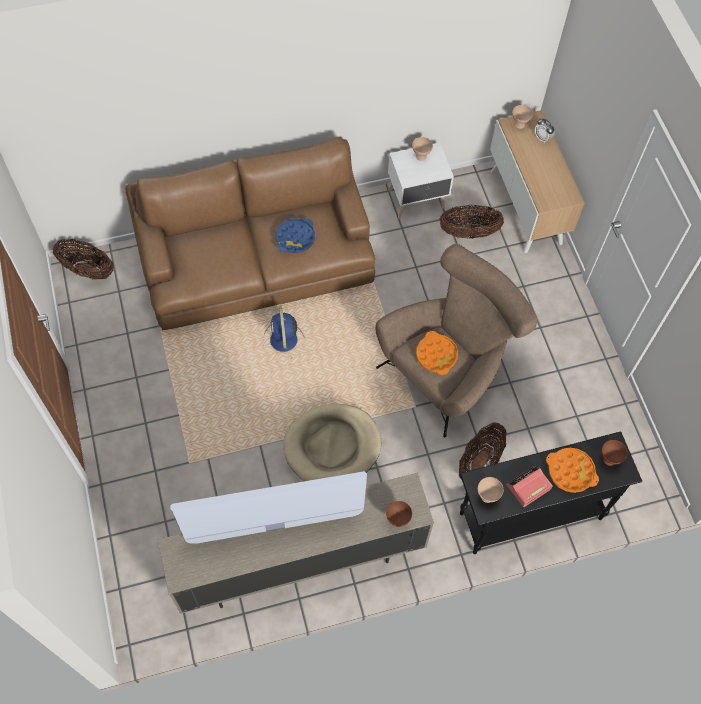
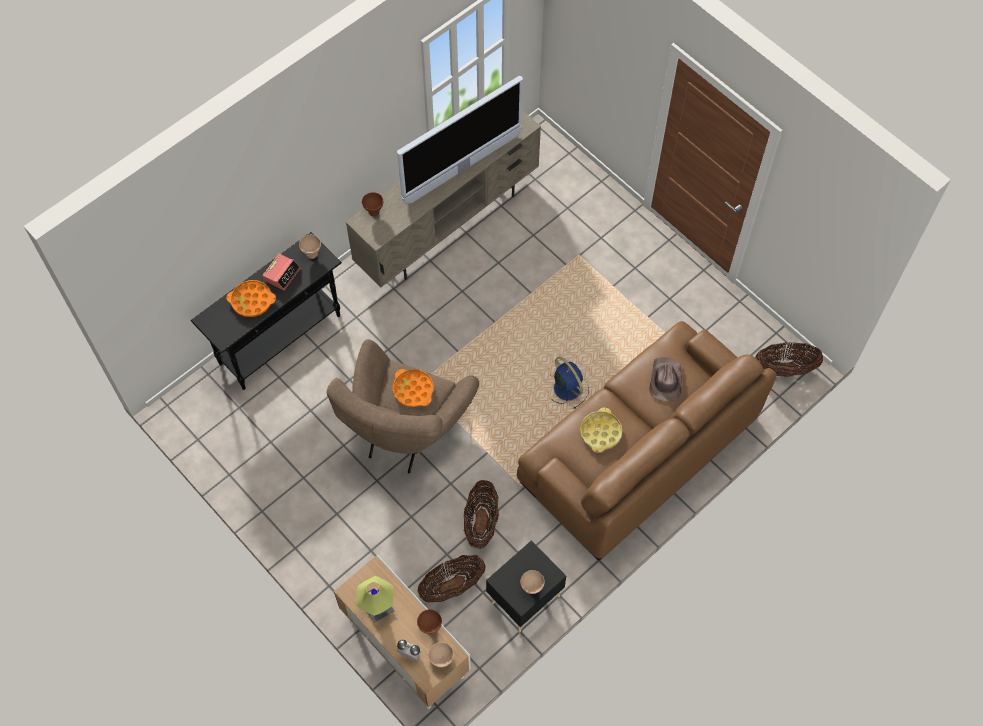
camera: 155 degrees right, 0 degrees up
(211, 254) = (665, 380): none -> brown hat
(295, 238) = (600, 432): blue tray -> yellow tray
(332, 446) = (471, 319): beige dog bed -> none
(417, 200) = (523, 599): white nightstand -> black nightstand
(479, 461) = (341, 363): basket -> basket (481, 522)
(553, 178) = (377, 606): none -> table lamp
(609, 459) = (223, 324): brown bowl -> brown bowl (430, 628)

